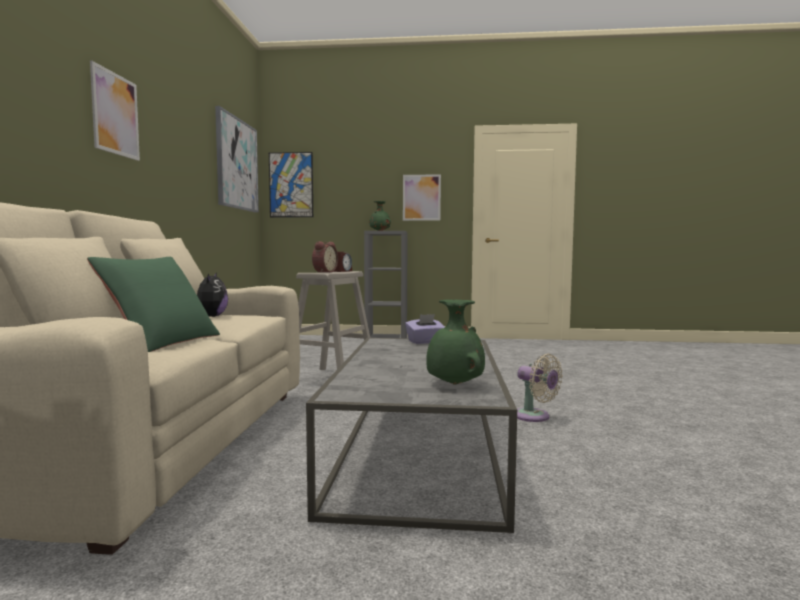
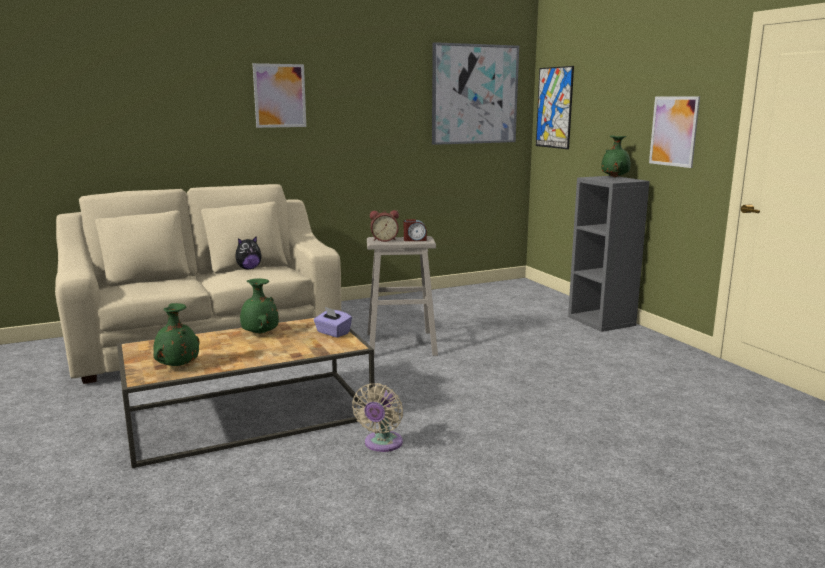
camera: 60 degrees right, 10 degrees up
(161, 341) = (178, 283): green pillow -> none
(387, 356) = (259, 333): none -> green vase
(417, 452) = (248, 415): grey coffee table -> brown coffee table

